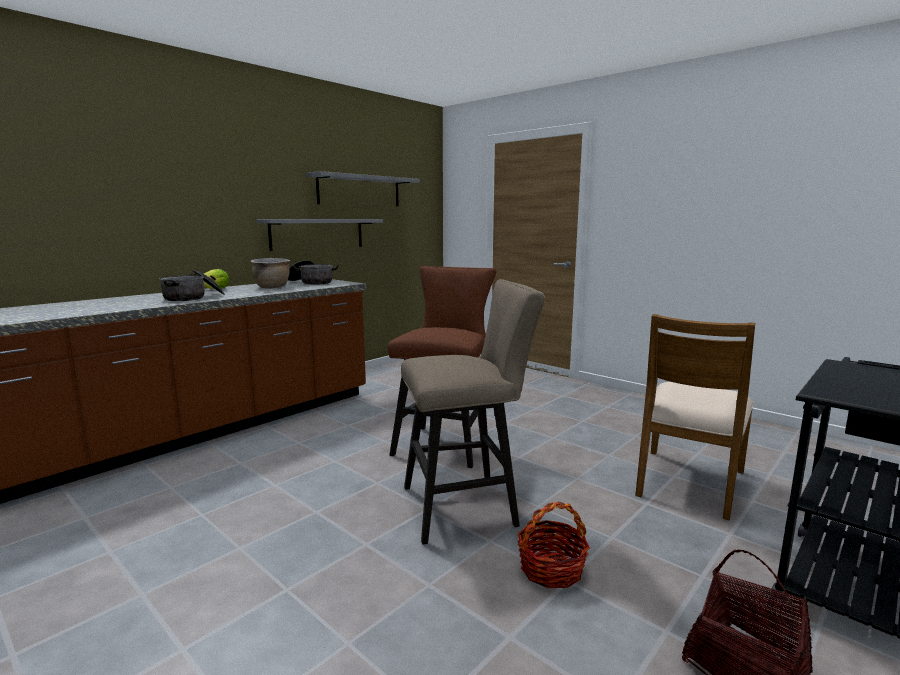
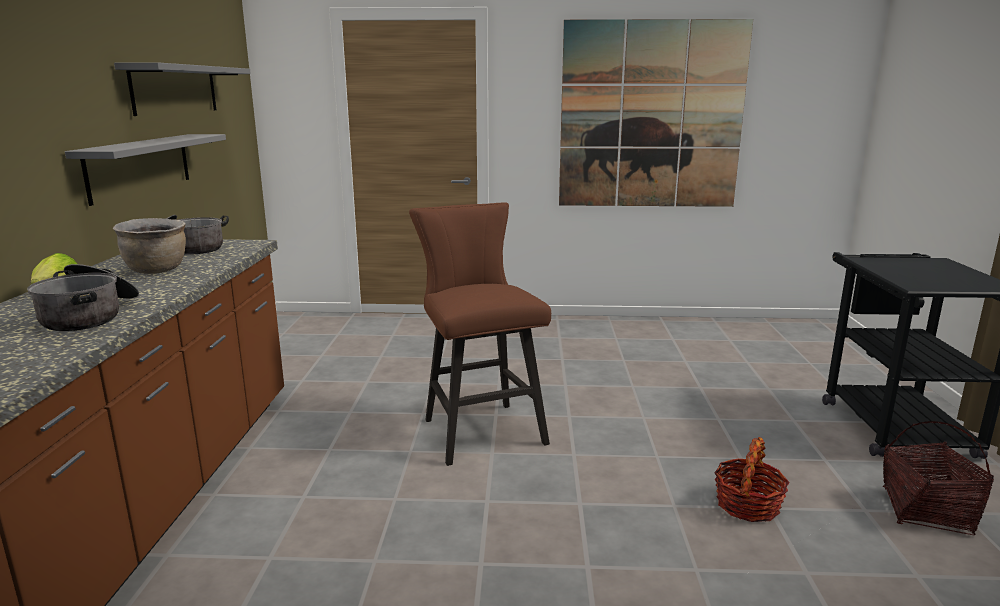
camera: 40 degrees left, 5 degrees up
(467, 506) = (607, 483): beige stool -> none
(688, 482) = (716, 389): brown chair -> none
(736, 209) = (651, 116): none -> picture

